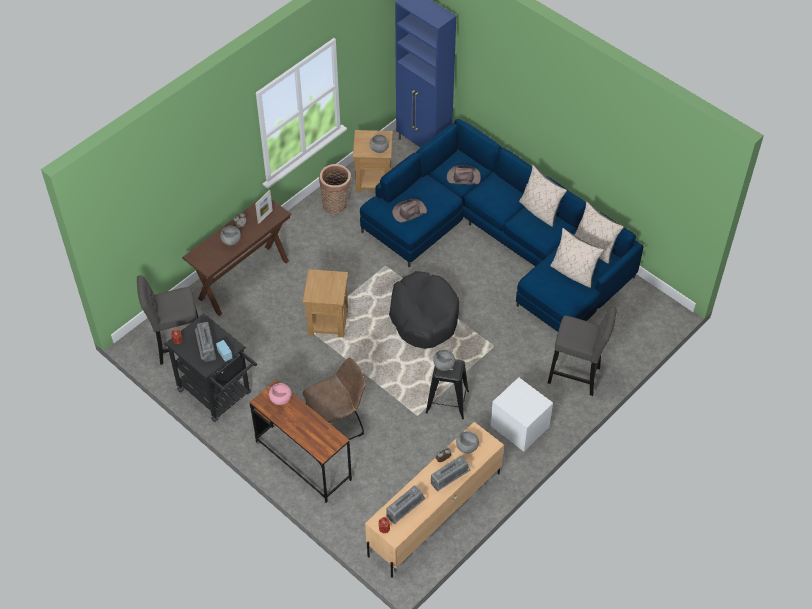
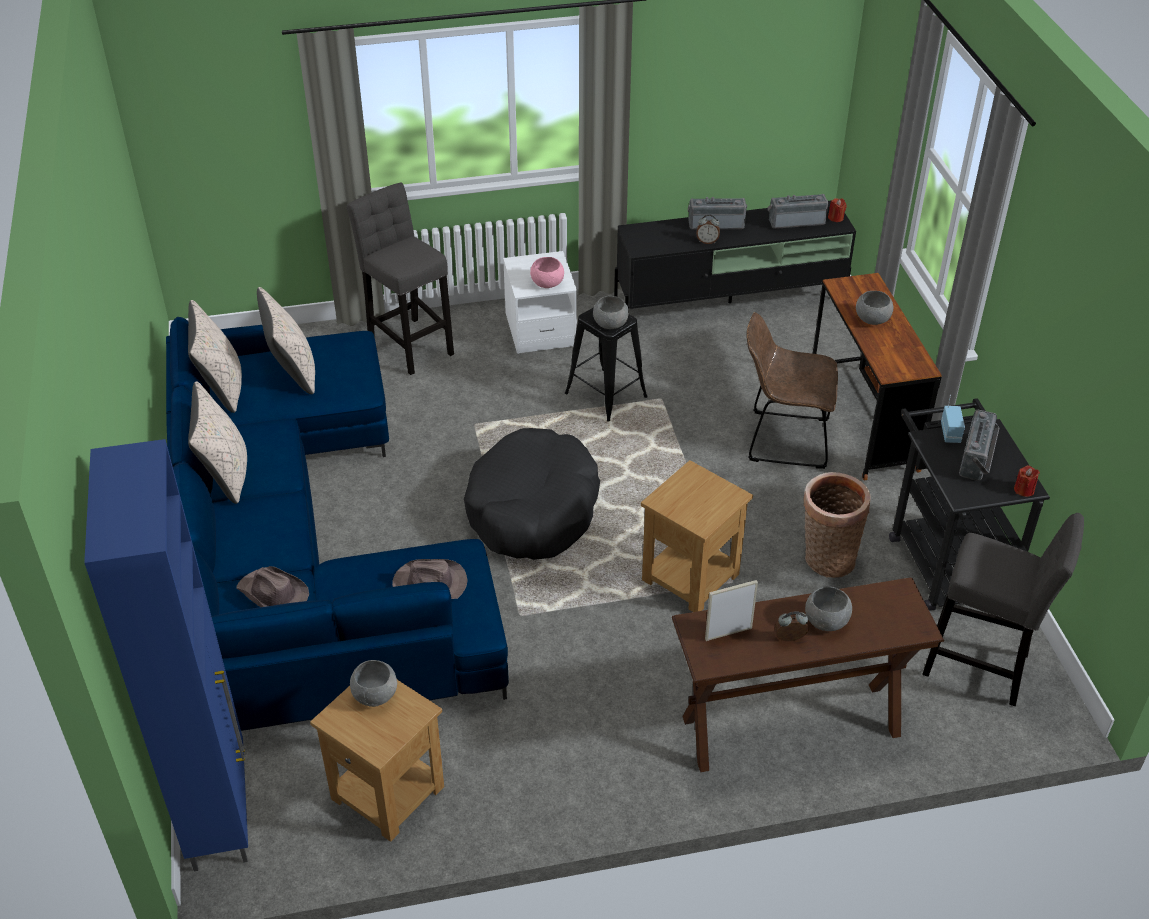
camera: 145 degrees left, 10 degrees down
(281, 399) = (890, 358): pink bowl -> pink bowl (547, 283)
(336, 205) = (503, 781): basket -> basket (826, 558)
(433, 514) = (731, 302): beige tv stand -> black tv stand
(467, 447) = (665, 240): grey bowl -> grey bowl (872, 319)

